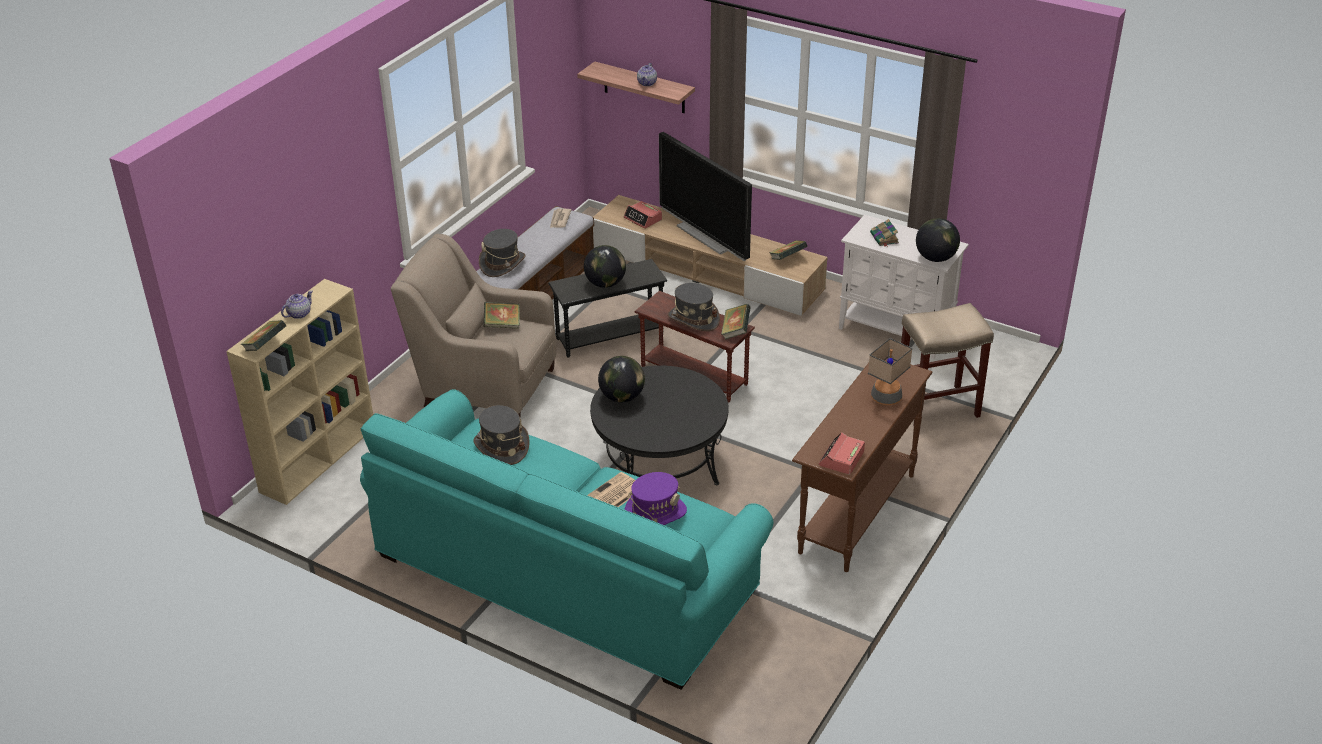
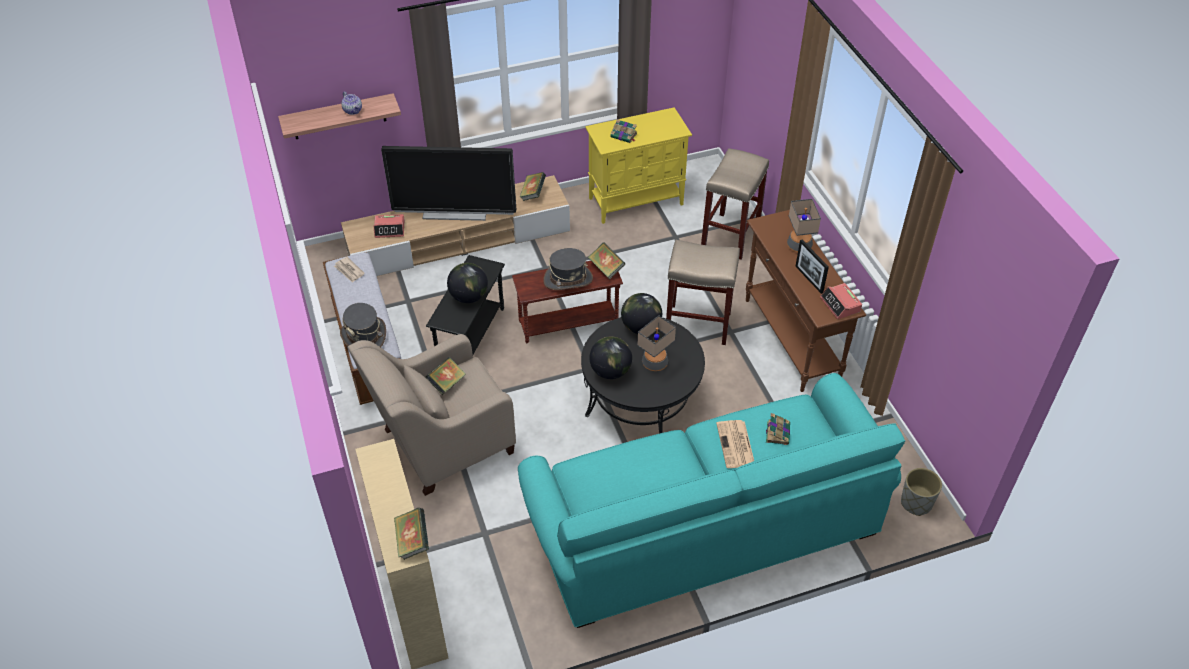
camera: 50 degrees left, 10 degrees up
(299, 314) = (389, 493): teapot -> none
(501, 446) = (616, 471): grey hat -> none
(655, 514) = (777, 432): purple hat -> book
(663, 415) = (655, 363): none -> table lamp
(754, 701) = (916, 503): none -> grey planter
(794, 446) = (697, 324): none -> beige stool
(849, 424) = (809, 279): none -> picture frame
(896, 331) = (636, 201): white cabinet -> yellow cabinet
(935, 258) = (673, 130): globe -> globe (641, 327)

